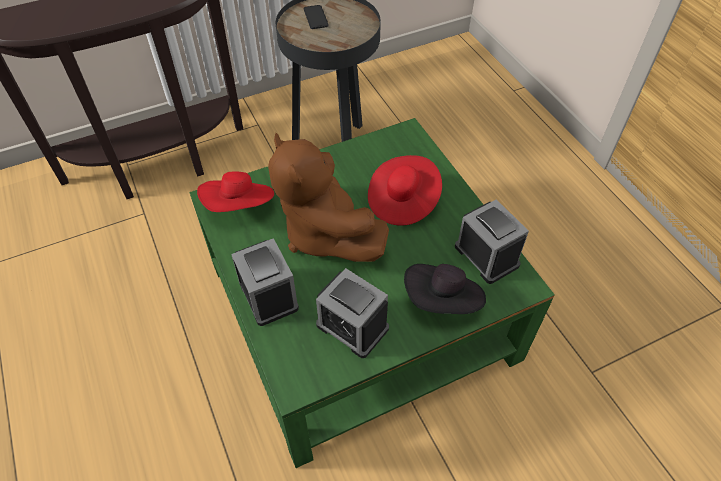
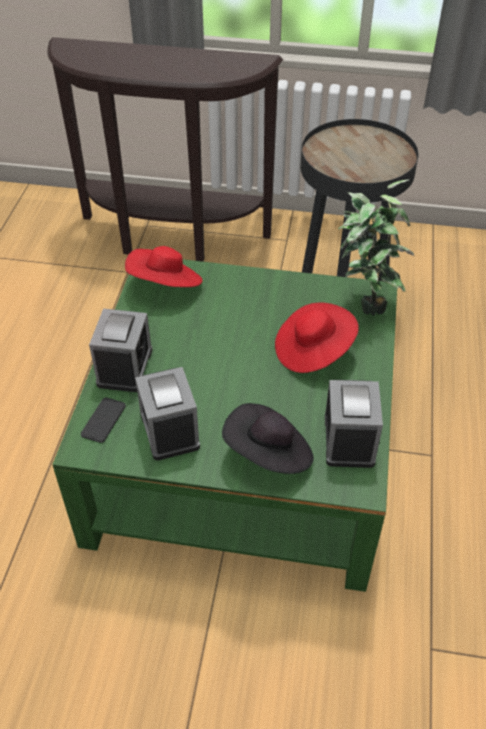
camera: 35 degrees right, 5 degrees down
(316, 17) = (353, 143): phone -> phone (103, 420)
(325, 233) = (217, 342): brown plush toy -> none
(405, 142) = (365, 300): none -> potted plant

